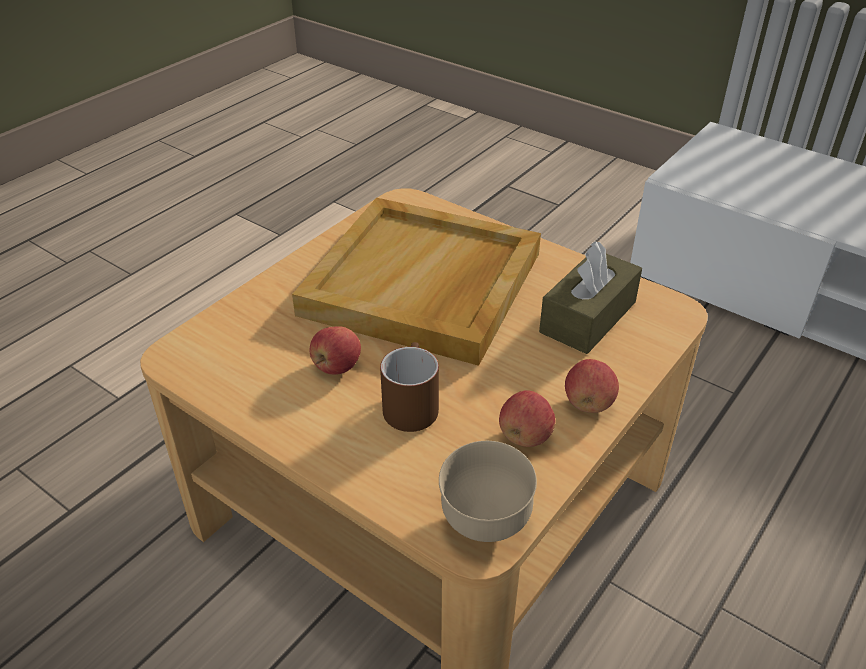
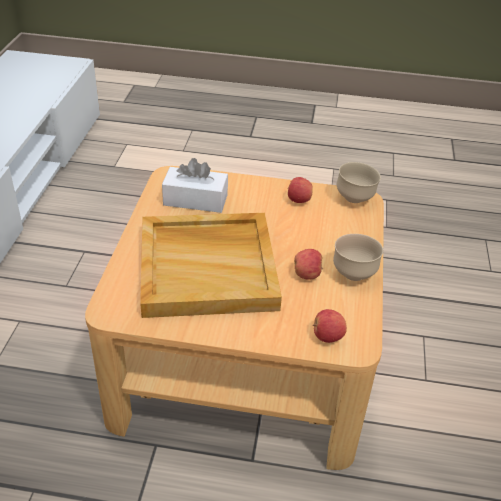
camera: 120 degrees left, 0 degrees up
(295, 417) = (354, 274): none -> beige bowl
(409, 403) = (309, 239): brown mug -> none
(588, 317) = (195, 200): brown tissue box -> white tissue box
(588, 403) = (262, 188): apple -> apple (327, 336)

